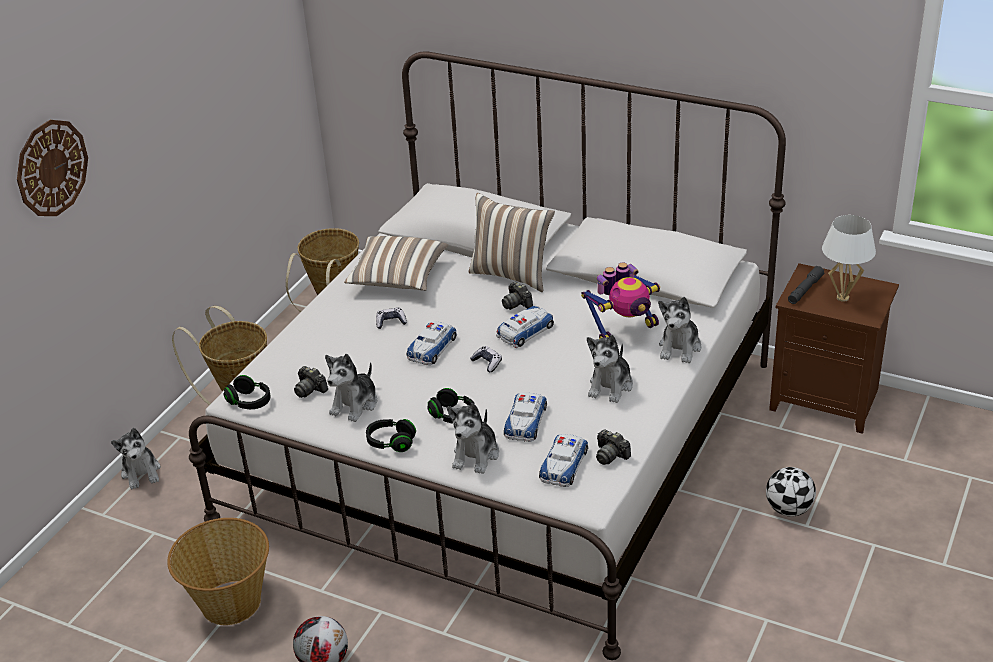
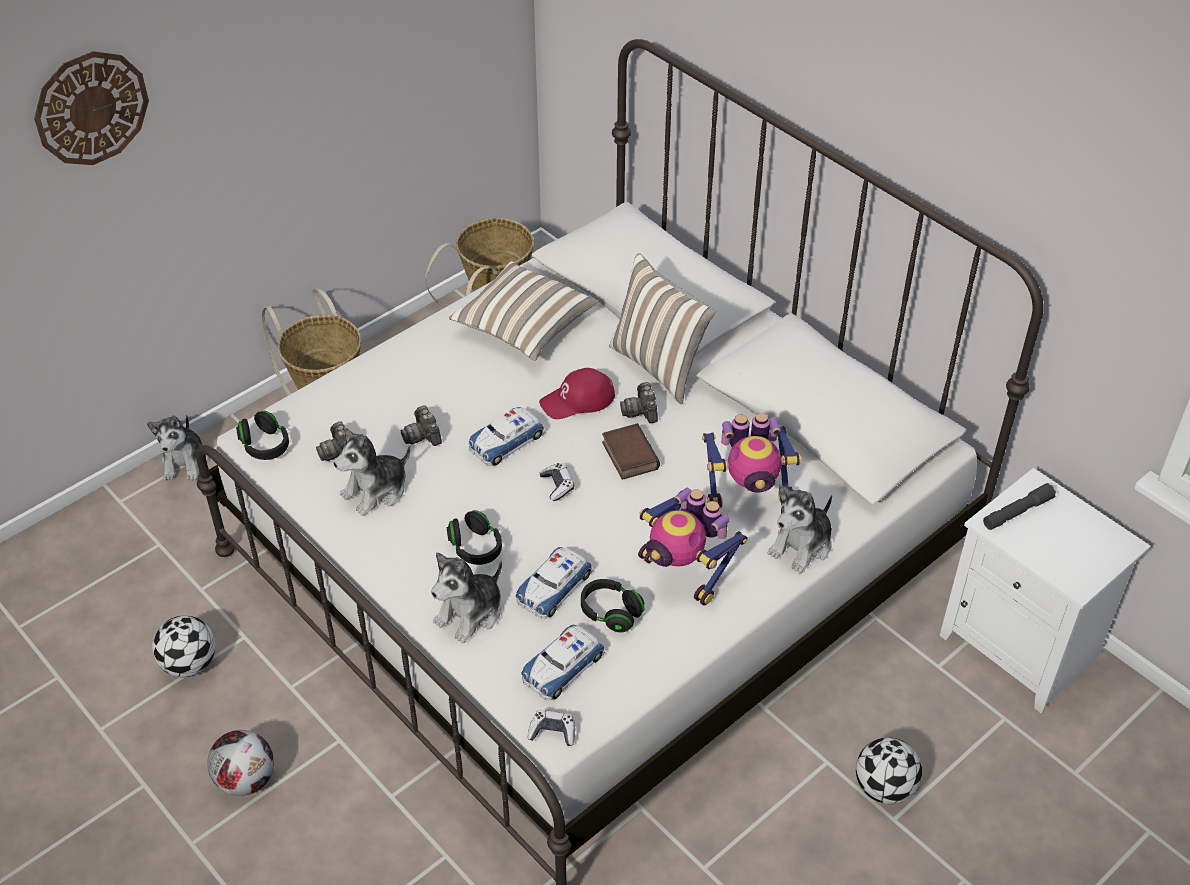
camera: 20 degrees right, 10 degrees up
(230, 602) = (190, 664): basket -> football
(391, 322) = (480, 388): game controller -> game controller (552, 732)
(391, 442) = (386, 560): black headphones -> black headphones (611, 613)
(467, 310) = (577, 400): none -> red cap
(525, 331) = (628, 455): toy car -> book
(610, 455) = (626, 674): camera -> camera (423, 435)
(611, 386) = (684, 572): plush toy -> toy robot
(827, 399) = (1023, 647): brown nightstand -> white nightstand
(842, 298) = (1060, 541): white table lamp -> none

